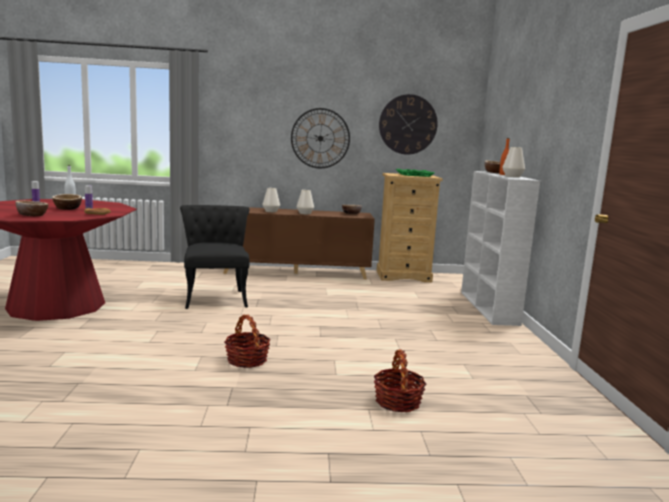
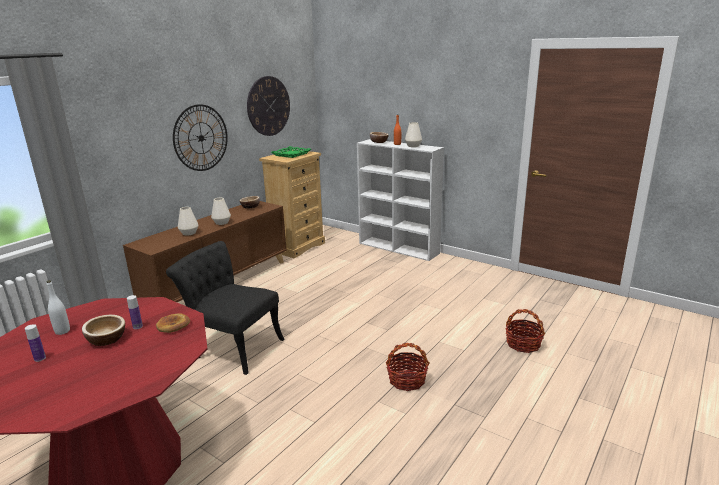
camera: 50 degrees left, 10 degrees up
(32, 215) = (135, 372): bowl -> none

